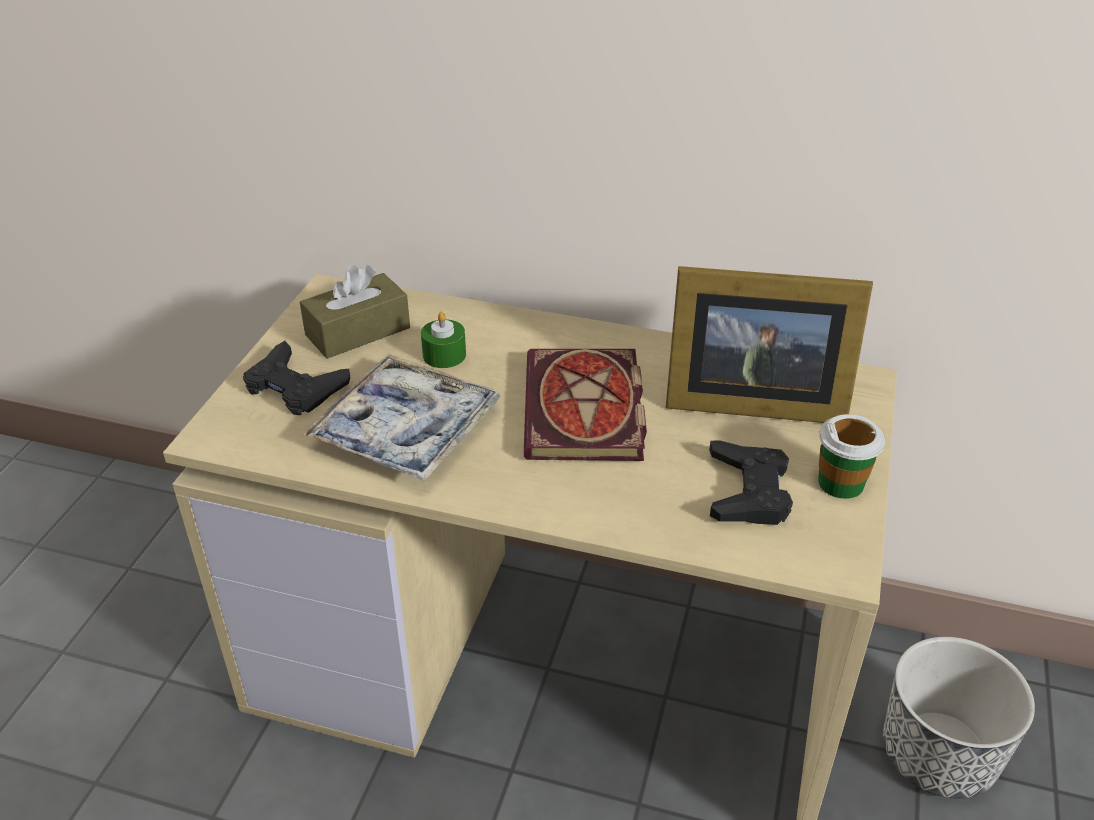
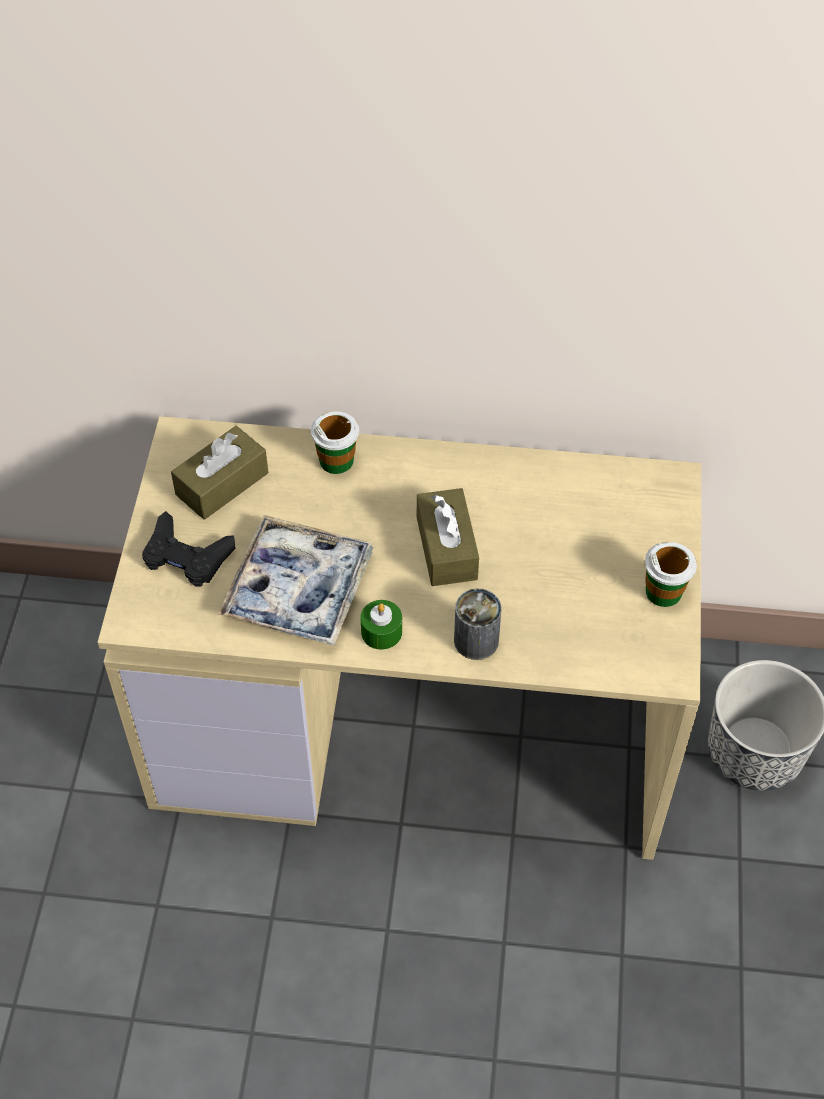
camera: 10 degrees left, 15 degrees up
(444, 355) = (308, 501): green candle -> green candle (381, 632)
(486, 325) = (336, 460): none -> cup
(586, 412) = (446, 548): book -> brown tissue box
(600, 504) = (476, 640): none -> can
(748, 491) = (591, 611): black game controller -> none
(749, 400) = (580, 515): picture frame -> none

